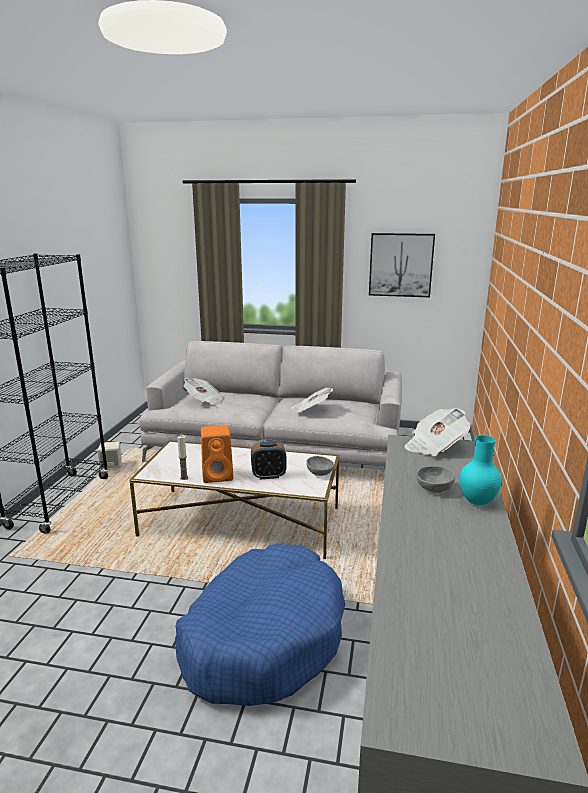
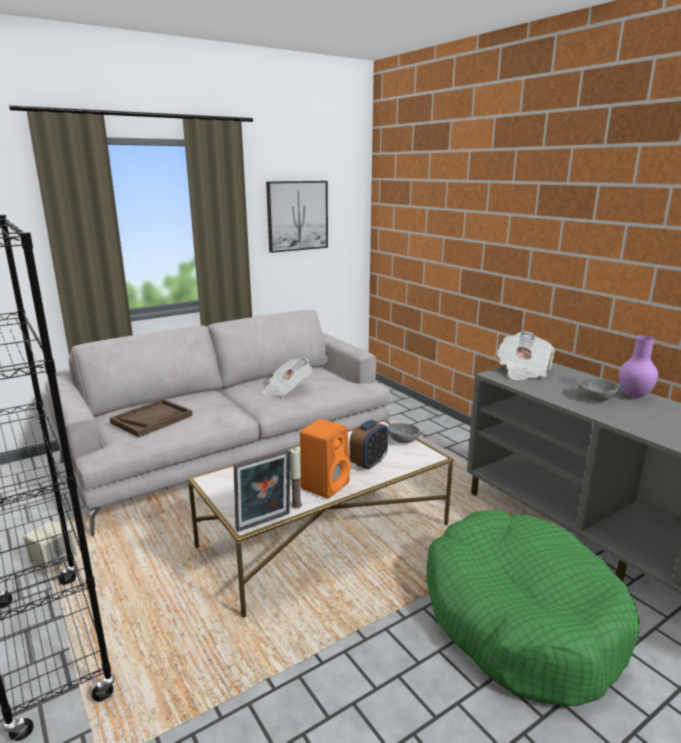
camera: 45 degrees left, 0 degrees up
(153, 478) = (264, 523): none -> picture frame
(204, 401) = (152, 419): newspaper -> brown tray
(263, 637) = (520, 618): blue dog bed -> green dog bed
(477, 501) = (633, 396): turquoise vase -> purple vase

